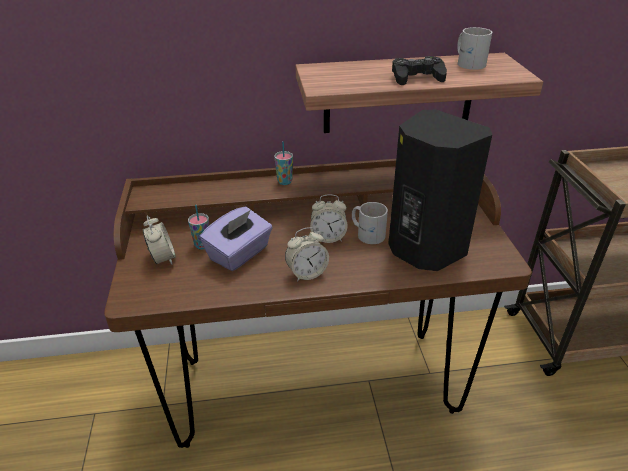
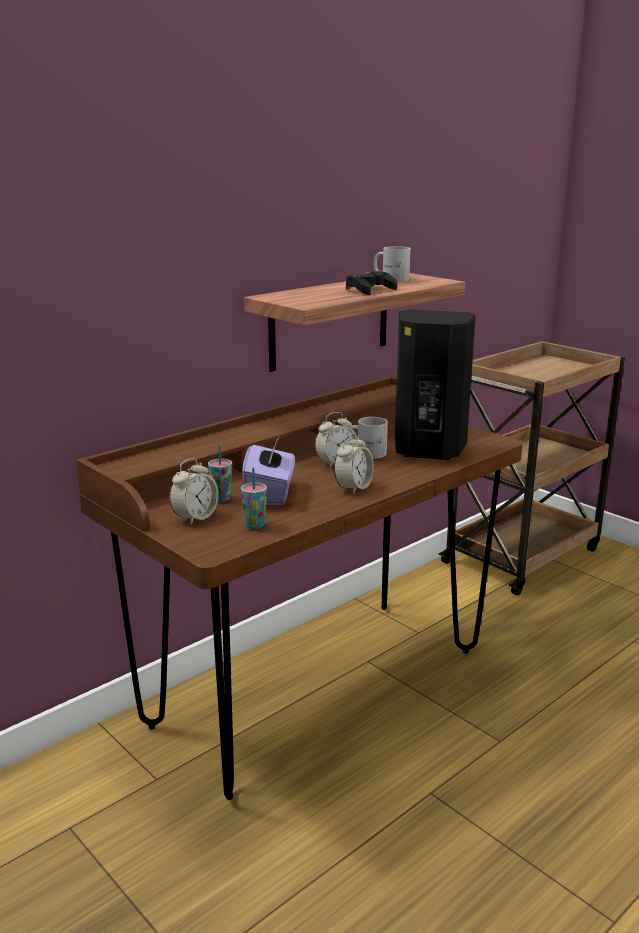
camera: 35 degrees left, 15 degrees down
(163, 259) = (195, 517): alarm clock -> alarm clock turned 90 degrees clockwise
(285, 182) = (255, 427): cup -> cup (255, 525)

